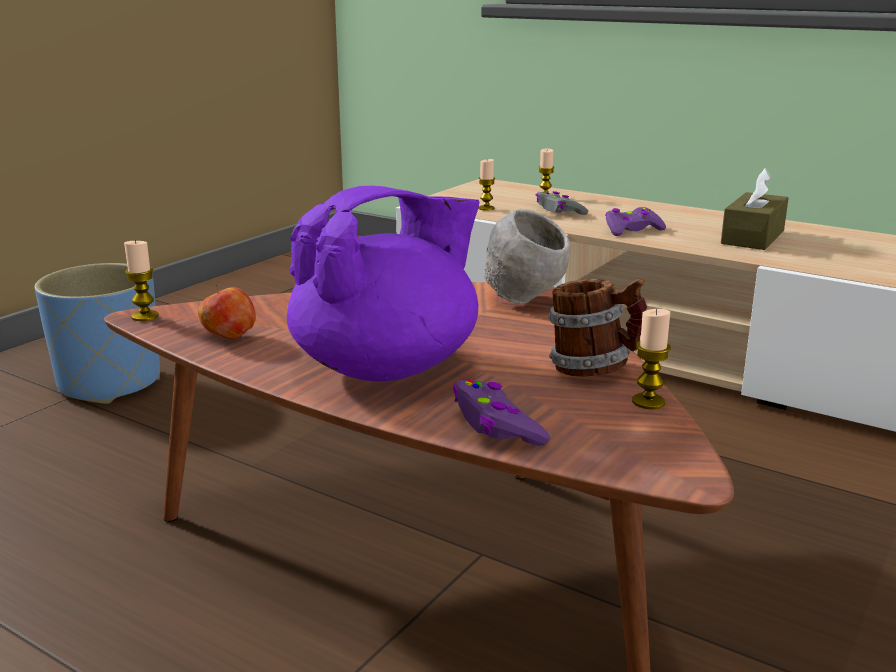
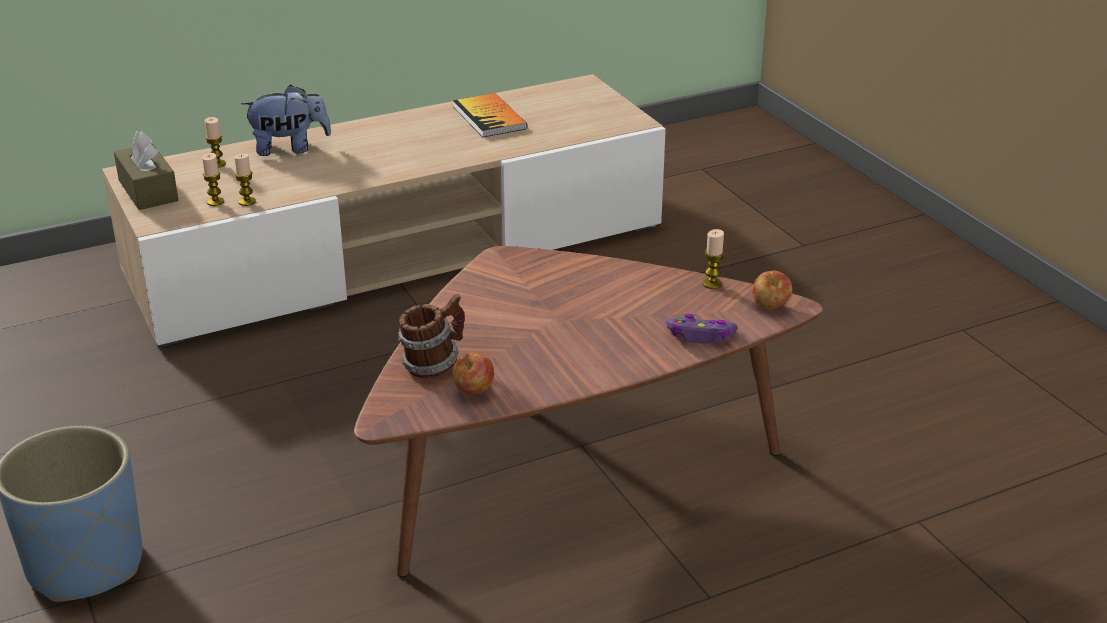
camera: 60 degrees left, 10 degrees up
(145, 316) = (386, 419): candle -> candle (247, 202)
(388, 367) = (589, 346): purple teapot -> none
(525, 301) = (525, 265): grey bowl -> none
(559, 211) = (272, 175): grey game controller -> none
(593, 369) = (657, 283): mug -> mug (433, 364)
(613, 205) = (290, 148): none -> plush toy
(632, 230) = (366, 168): purple game controller -> none
(651, 456) = (770, 307): none -> apple
(752, 237) = (444, 136): brown tissue box -> brown tissue box (148, 191)
(829, 242) = (489, 117): none -> book

